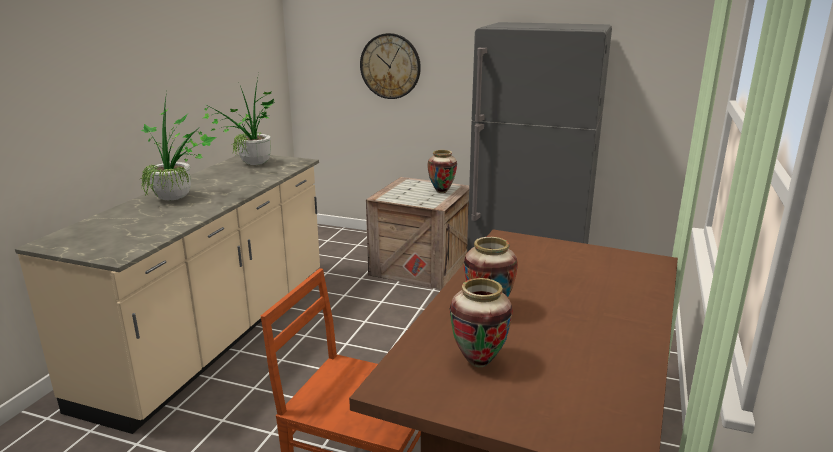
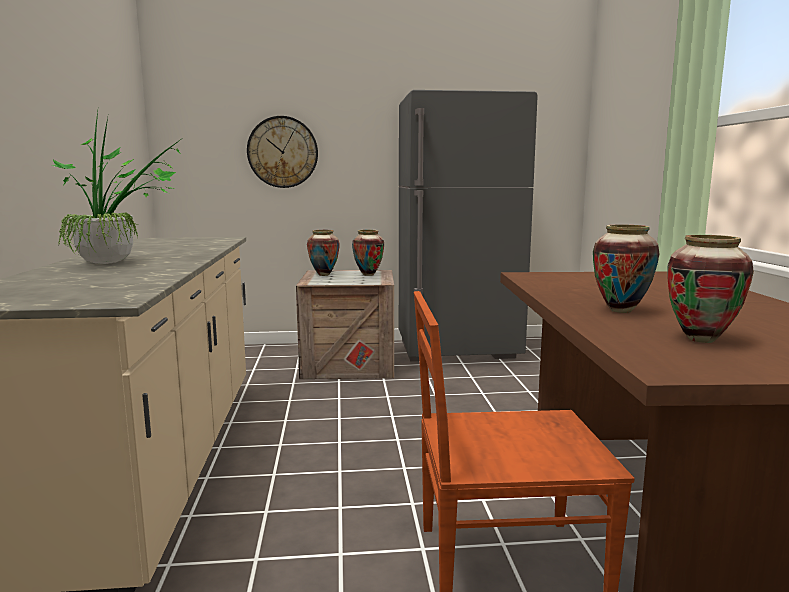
camera: 25 degrees left, 10 degrees down
(252, 165) = (170, 242): potted plant -> none
(404, 186) = (323, 275): none -> vase

